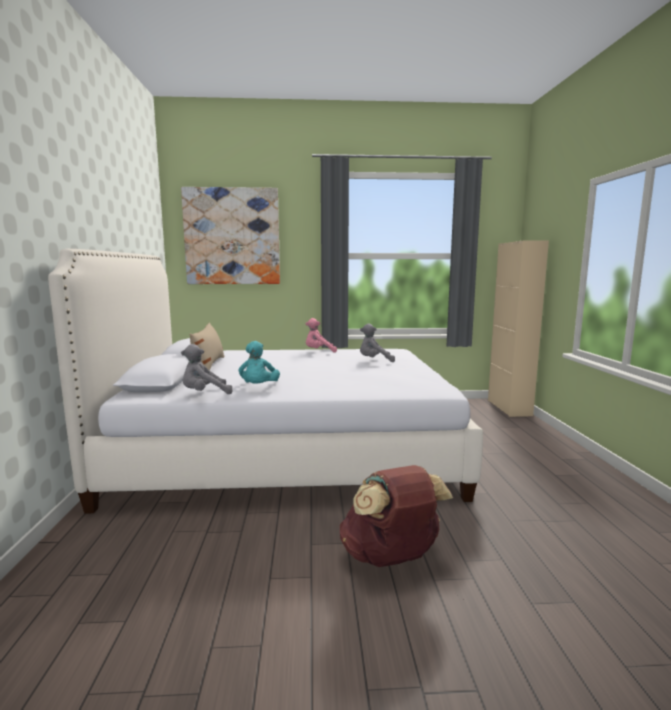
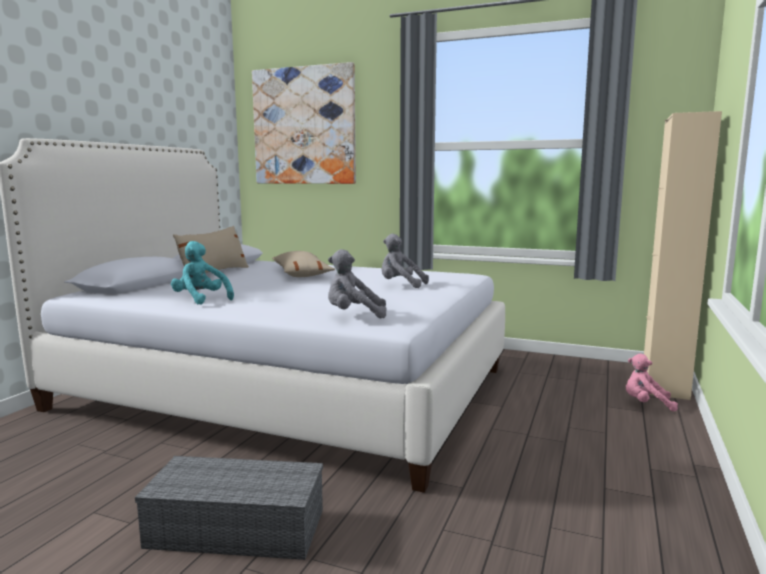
camera: 25 degrees right, 0 degrees up
(204, 394) = (137, 300): grey plush toy -> grey plush toy (354, 315)
(259, 387) = (201, 300): turquoise plush toy -> turquoise plush toy turned 105 degrees clockwise
(282, 359) = (301, 274): none -> beige pillow
(319, 352) = (362, 270): pink plush toy -> pink plush toy (646, 404)
(391, 558) = (233, 529): brown backpack -> grey storage box

